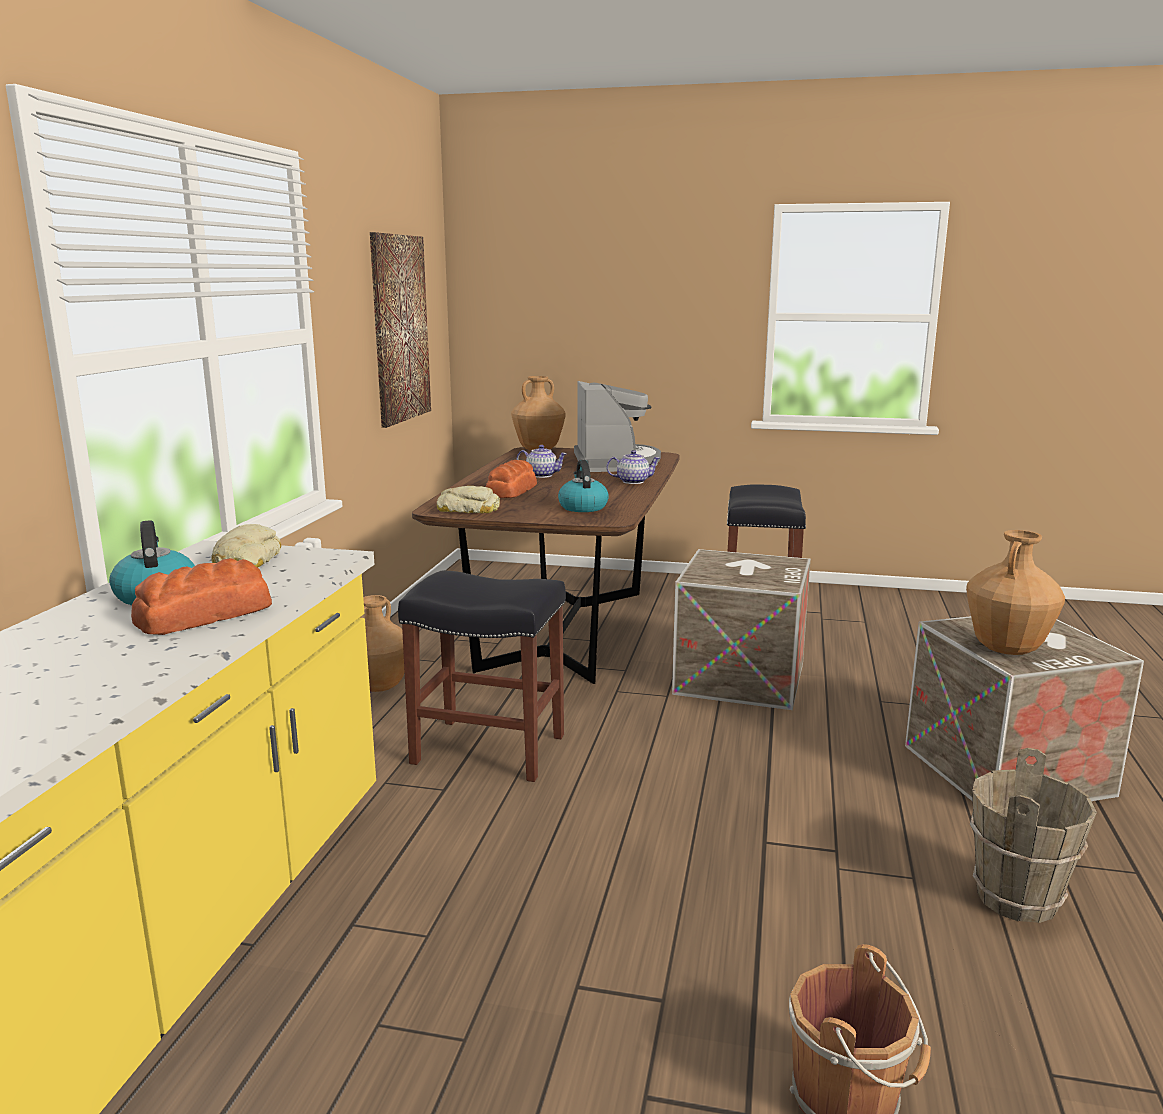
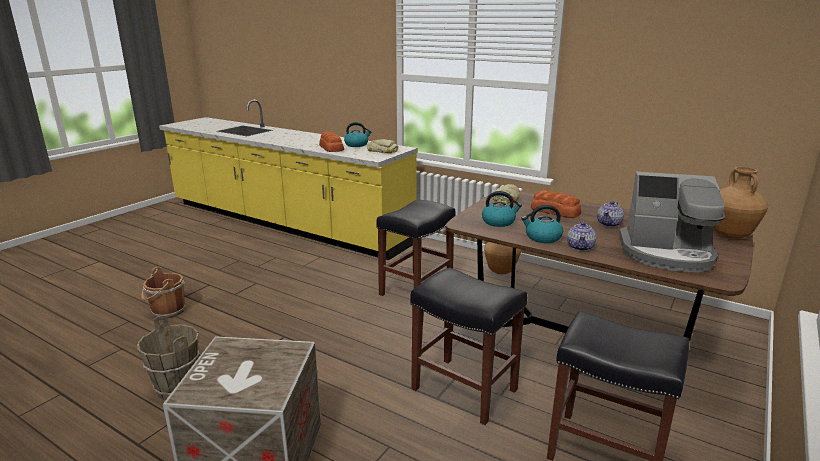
camera: 110 degrees right, 5 degrees up
(400, 329) = (692, 101): picture -> none
(620, 492) = (542, 238): none -> kettle
(739, 678) = (462, 389): crate -> black stool
(1006, 649) = (242, 353): brown vase -> none

